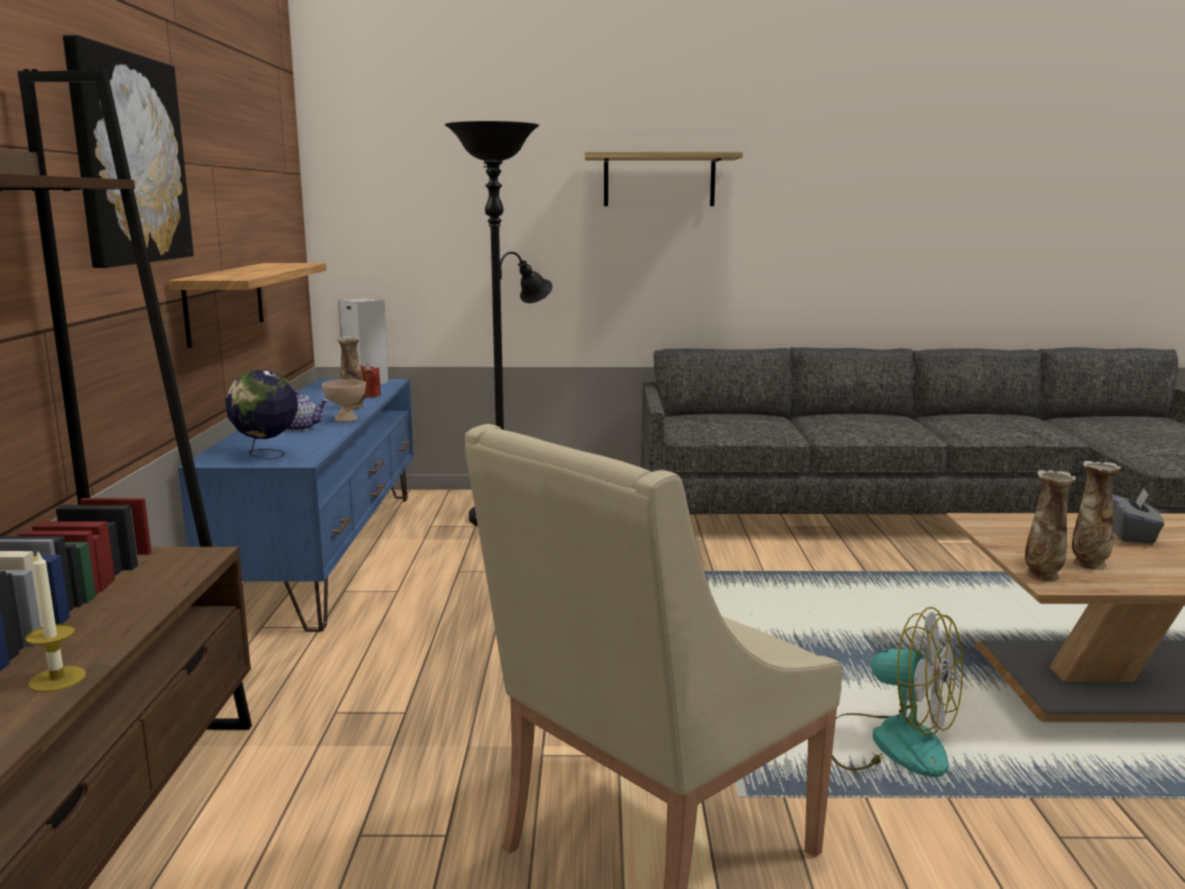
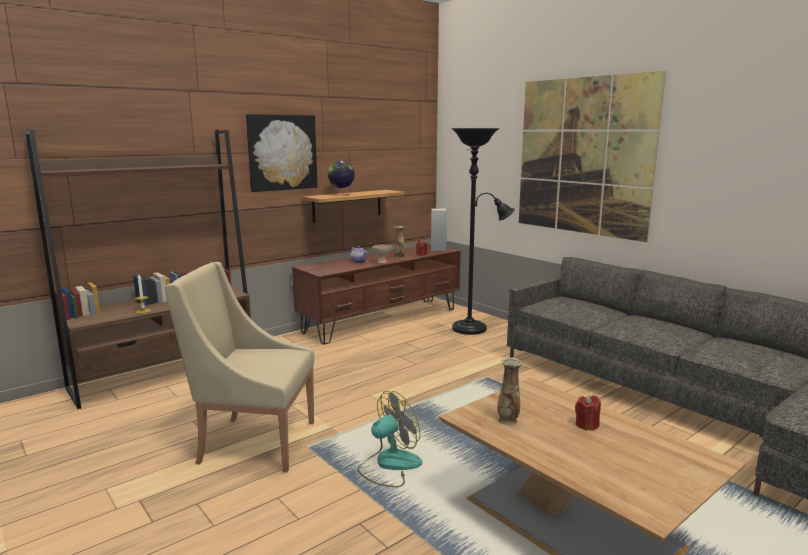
camera: 50 degrees right, 0 degrees up
(266, 456) = (320, 269): globe -> globe (341, 195)
(328, 552) = (382, 320): blue tv stand -> brown tv stand
(659, 180) = (583, 156): shelf -> picture
(890, 743) = (389, 465): fan -> fan turned 120 degrees counterclockwise
(1042, 576) = (467, 413): vase -> none
(1132, 535) = (586, 425): grey tissue box -> red candle

